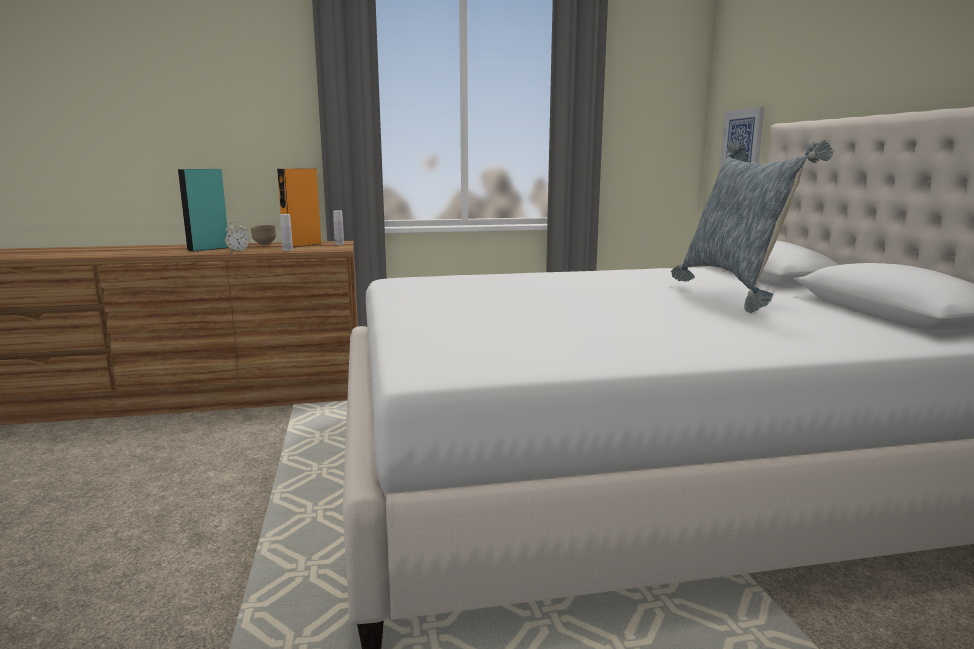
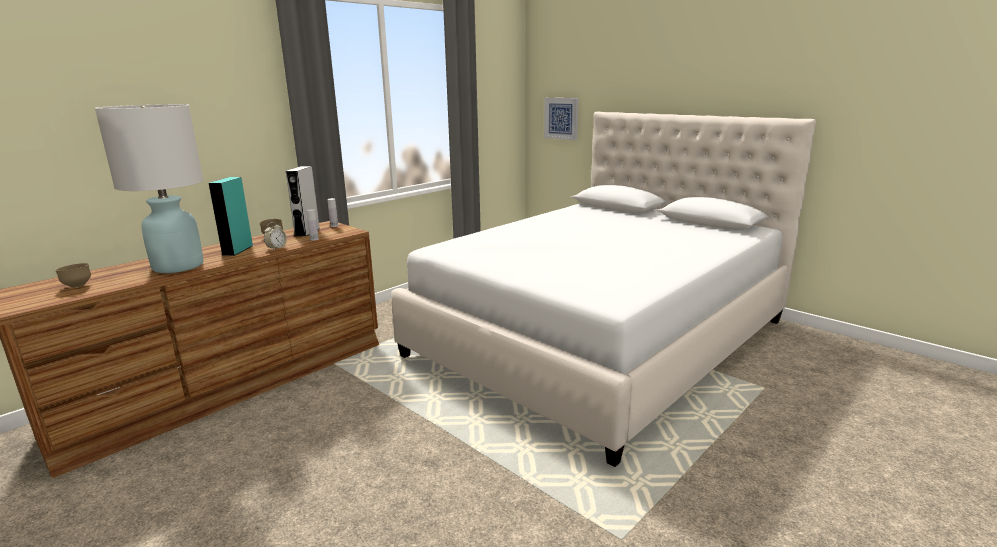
camera: 35 degrees left, 5 degrees up
(44, 253) = (77, 286): none -> brown bowl
(135, 252) = (177, 266): none -> white table lamp
(302, 245) = (307, 232): orange speaker -> grey speaker
(736, 297) = (638, 225): pillow -> none

